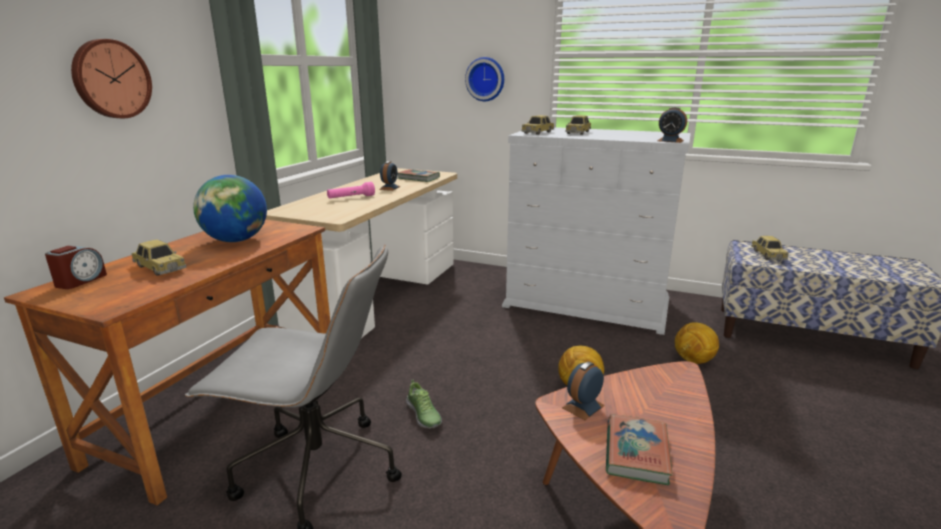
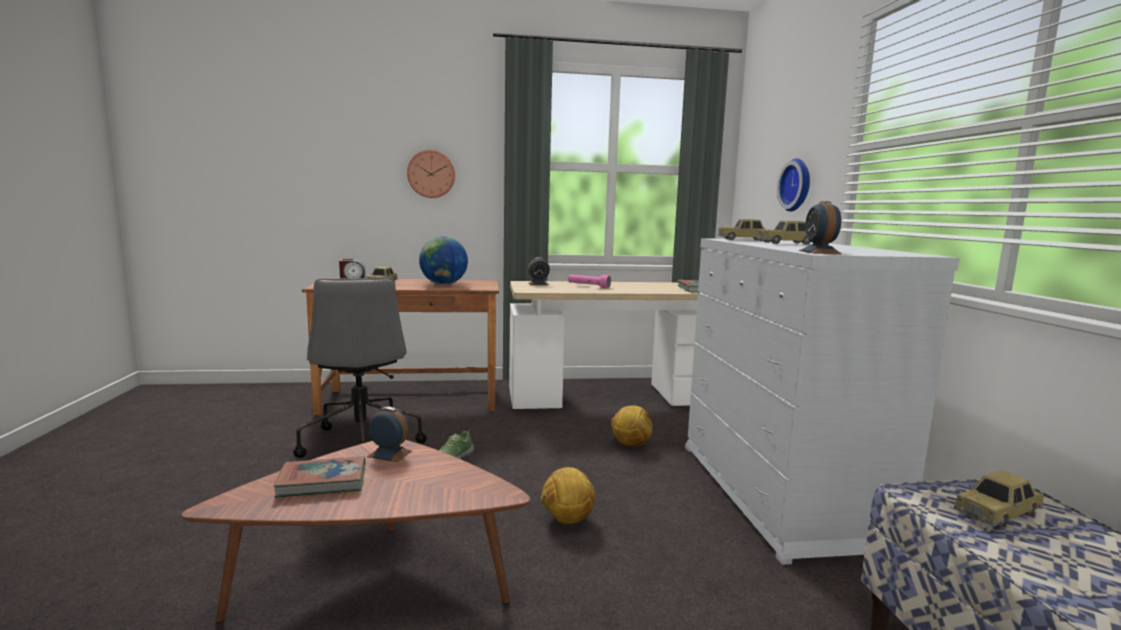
camera: 60 degrees right, 10 degrees down
(389, 188) = (640, 288): alarm clock -> alarm clock (538, 284)
(693, 361) = (735, 600): football -> football (630, 445)

